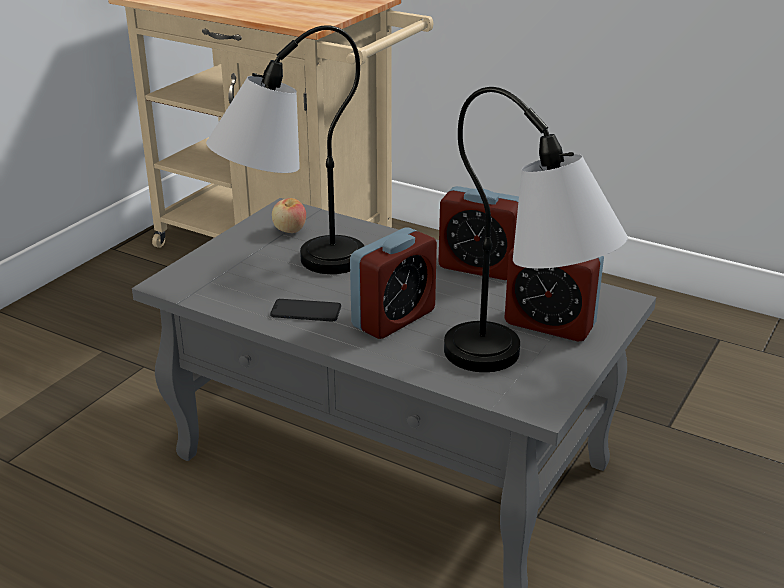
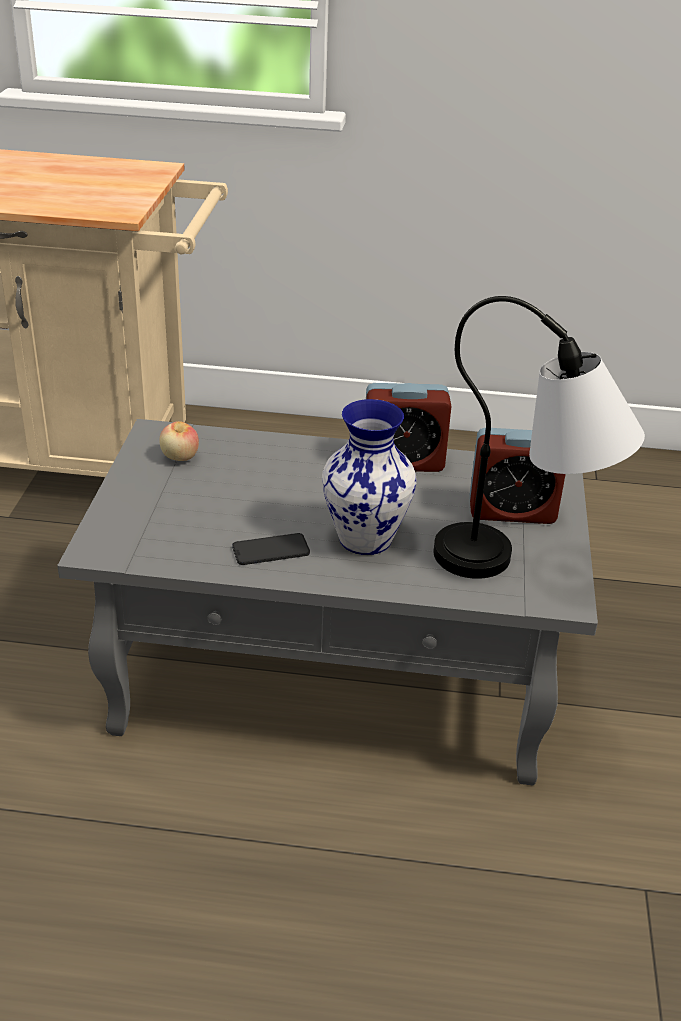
camera: 25 degrees left, 5 degrees up
(290, 267) = (215, 502): table lamp -> none
(393, 318) = (364, 538): alarm clock -> vase

